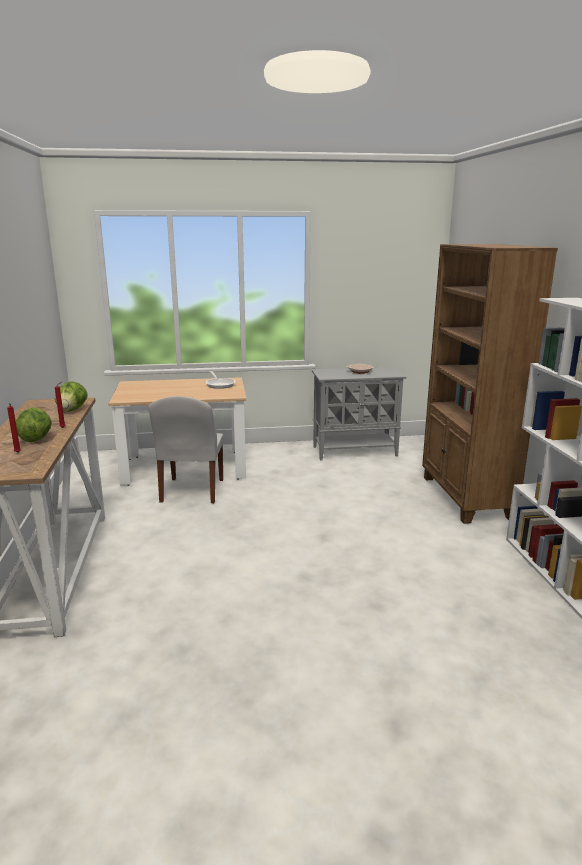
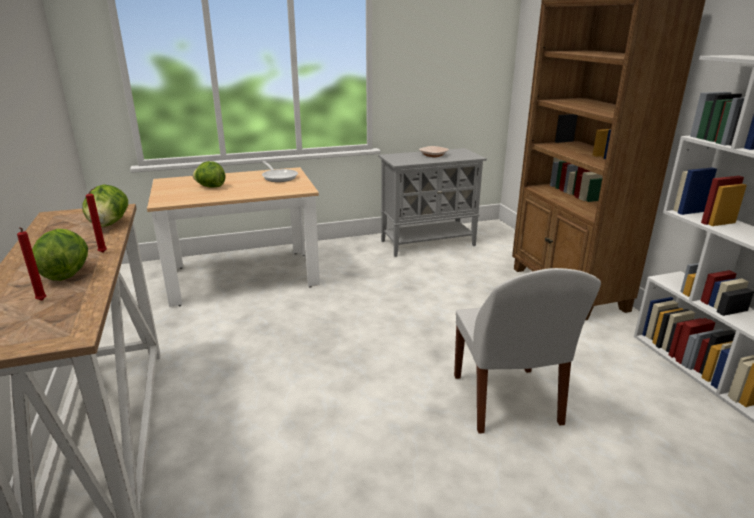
camera: 10 degrees left, 5 degrees up
(162, 389) = (210, 187): none -> lettuce
(191, 492) = (260, 308): white chair -> white chair (506, 402)

